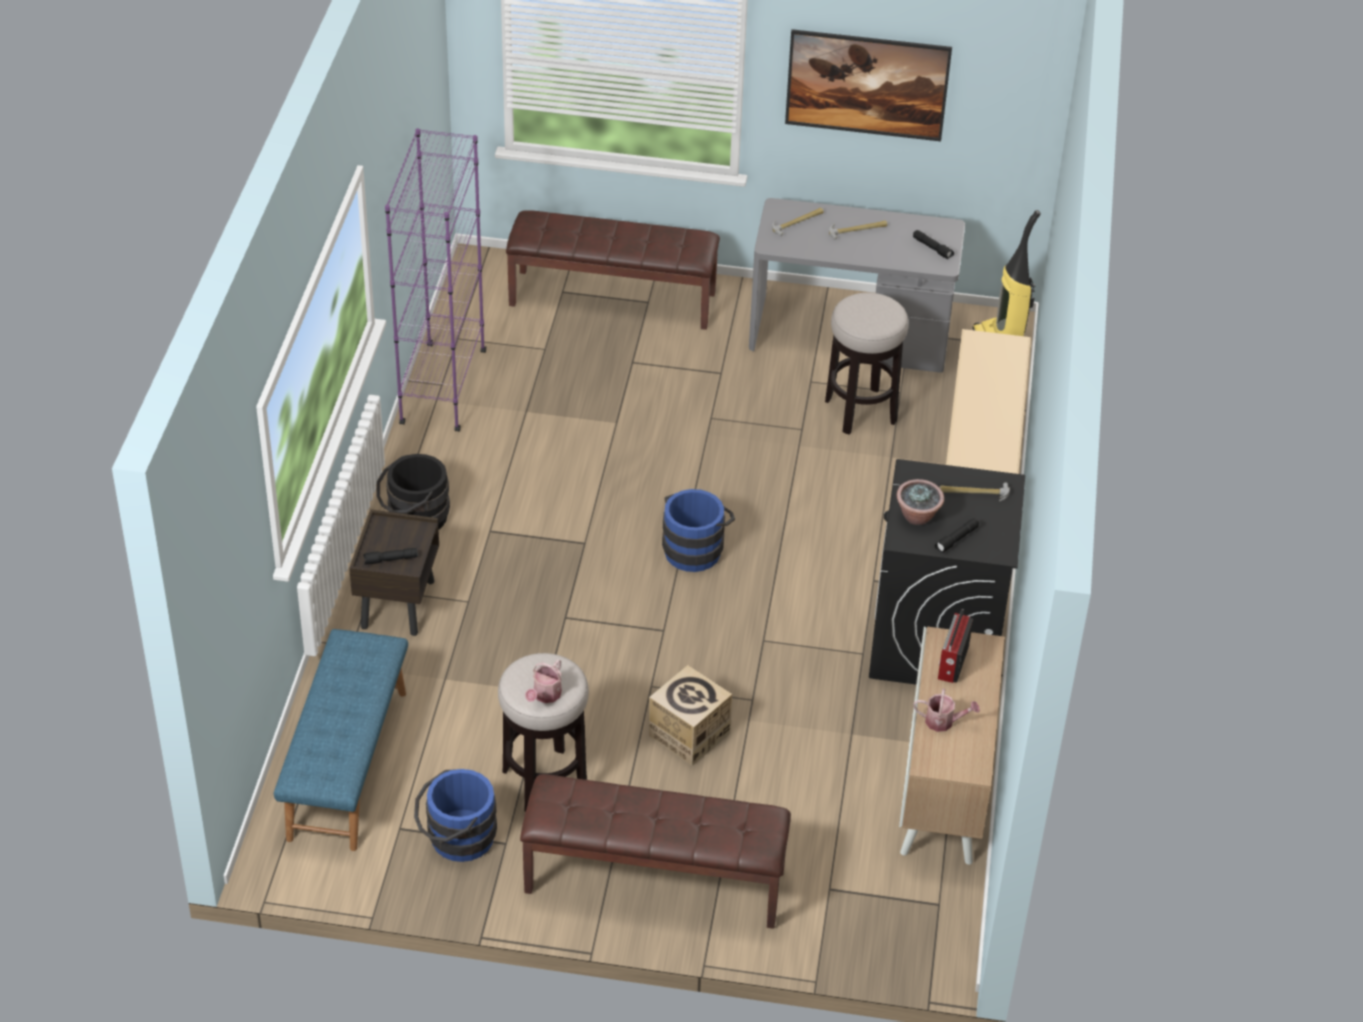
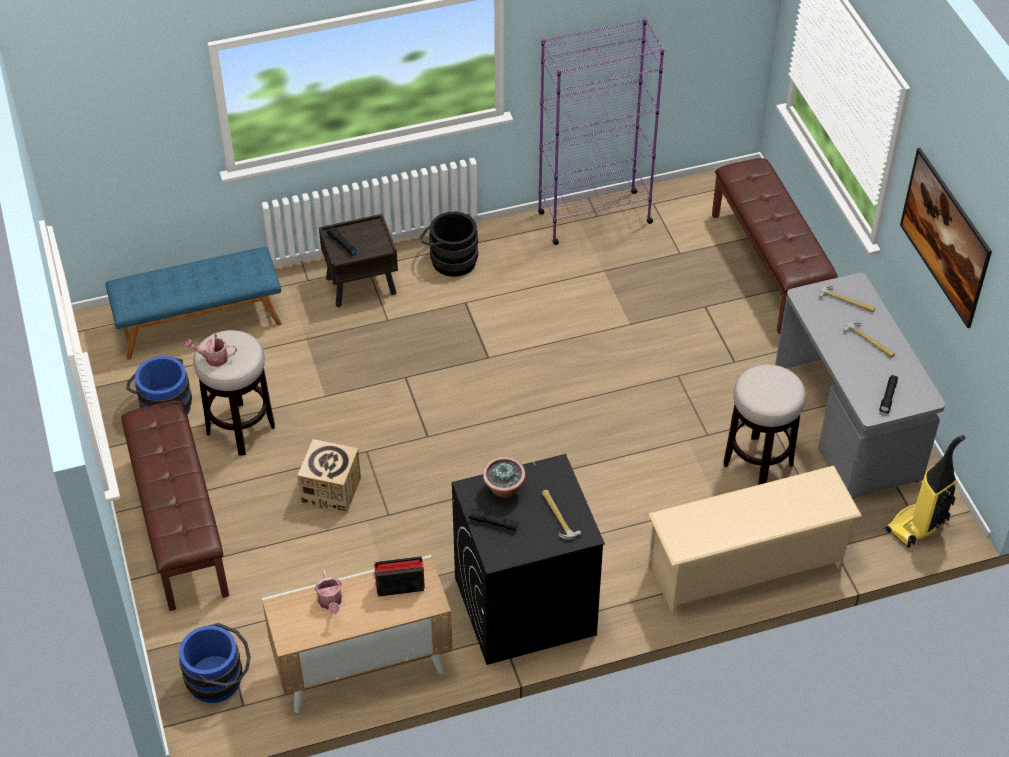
camera: 65 degrees right, 5 degrees up
(695, 548) = (526, 421): blue bucket -> blue bucket (220, 680)

